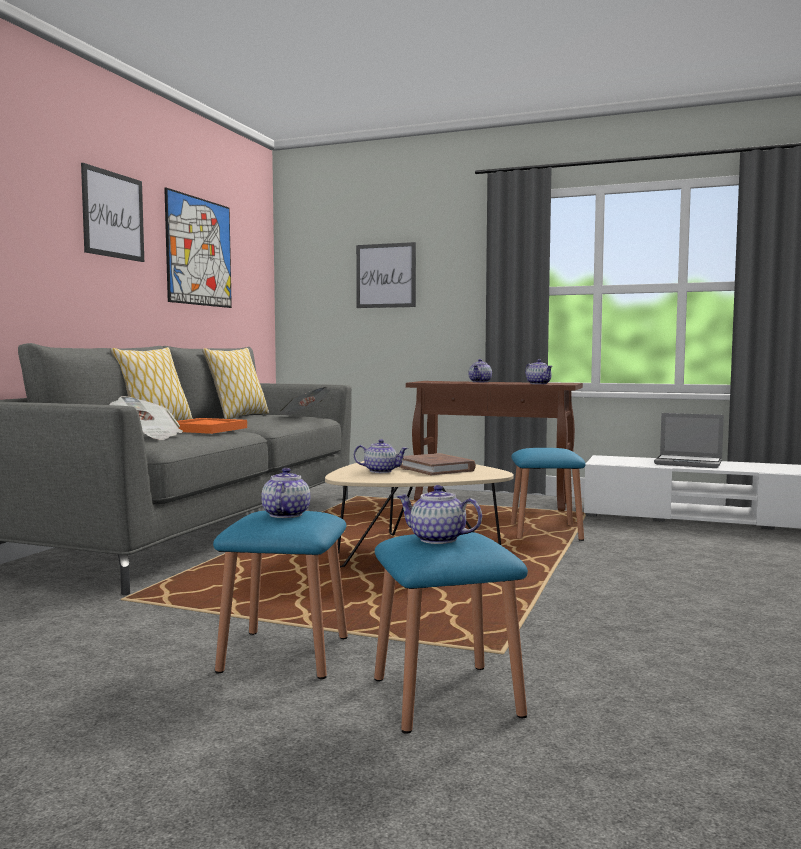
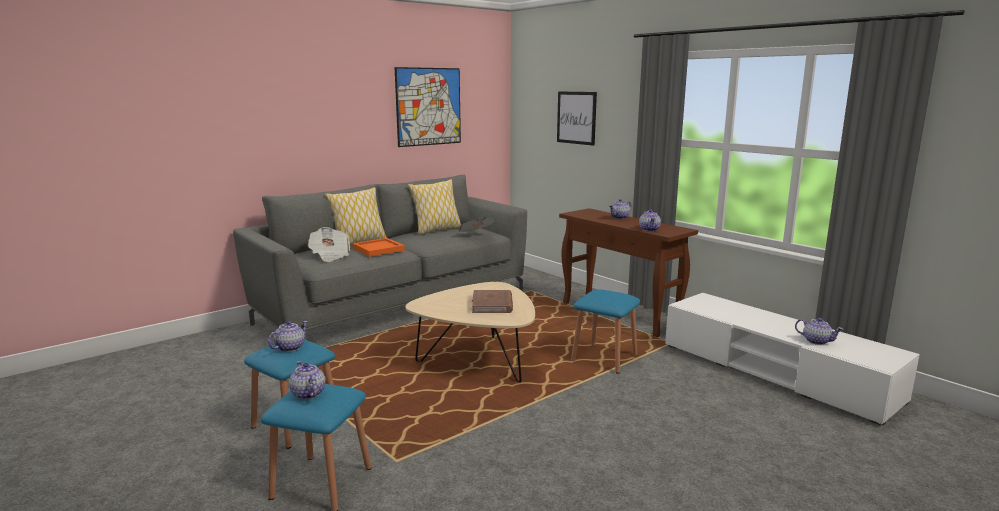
camera: 30 degrees right, 10 degrees up
(113, 215) = (348, 96): picture -> none
(381, 471) = (452, 301): teapot -> teapot (816, 341)
(689, 463) = (763, 320): laptop -> none

